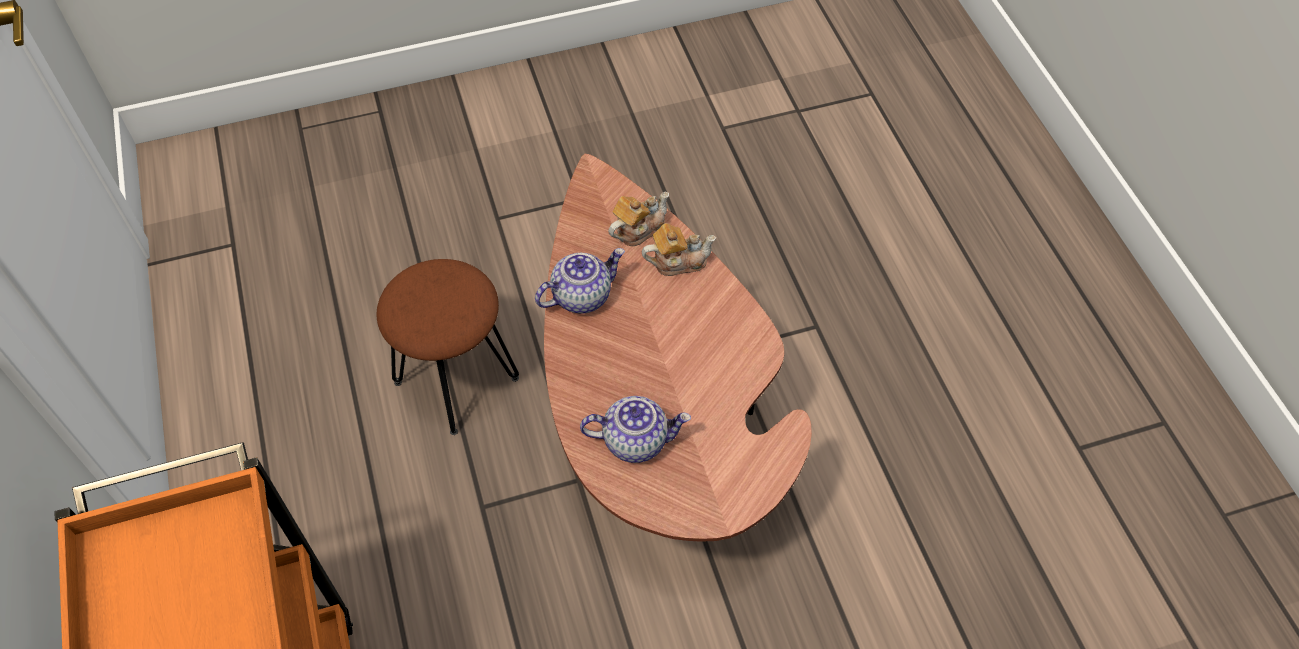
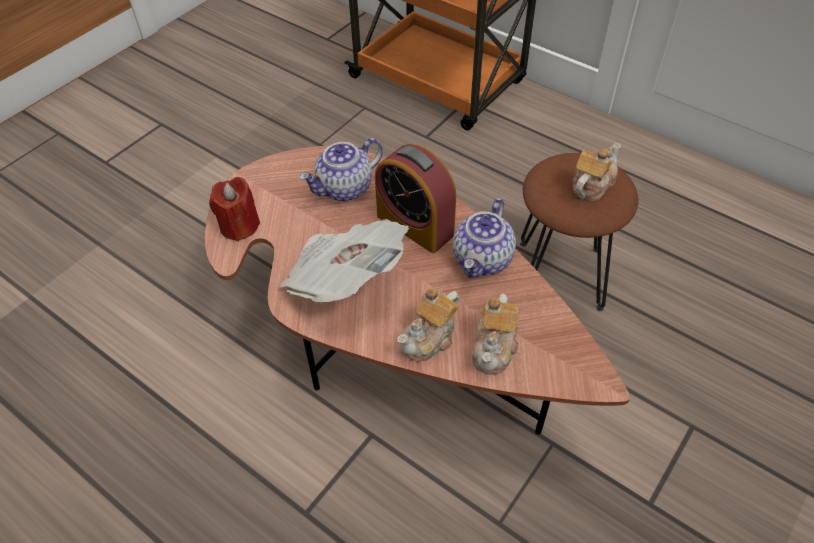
camera: 145 degrees right, 5 degrees down
(429, 294) = (591, 185): none -> teapot
(606, 360) = (415, 225): none -> alarm clock
(705, 346) = (345, 279): none -> newspaper
(763, 458) = (239, 226): none -> red candle

